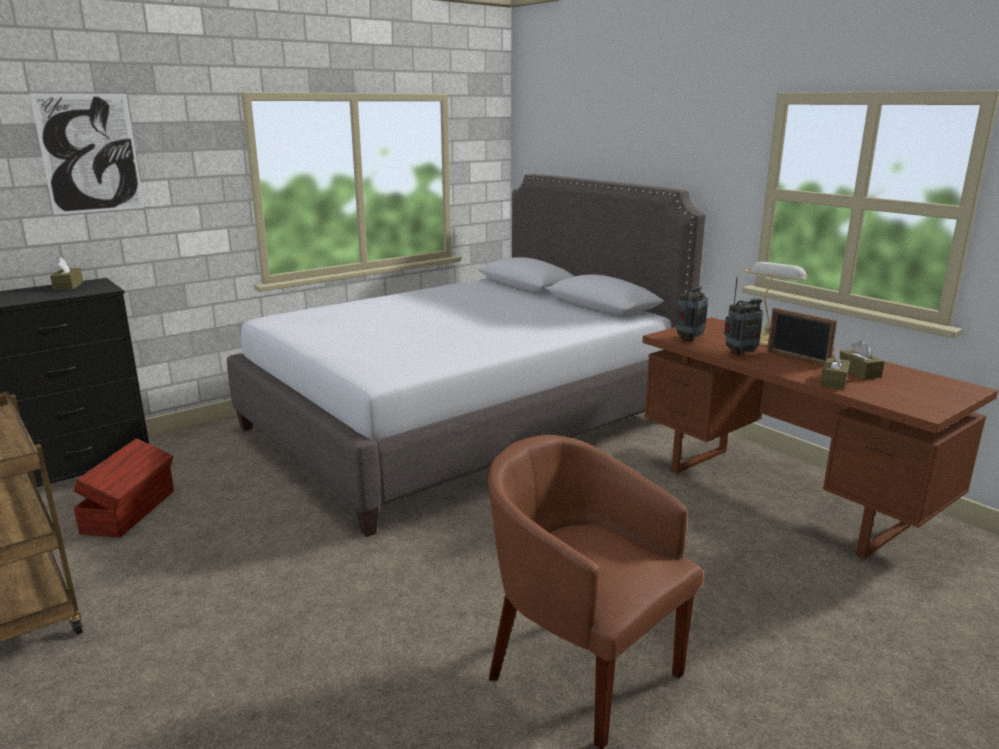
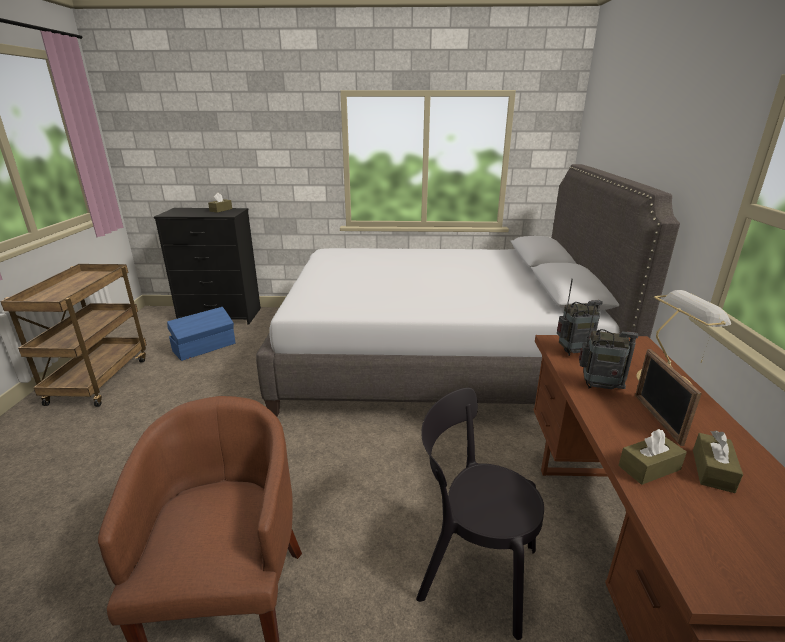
camera: 40 degrees right, 5 degrees up
(90, 153) = (243, 130): picture -> none
(131, 511) = (205, 347): brown storage box -> blue storage box
(714, 550) = (472, 570): none -> black chair

